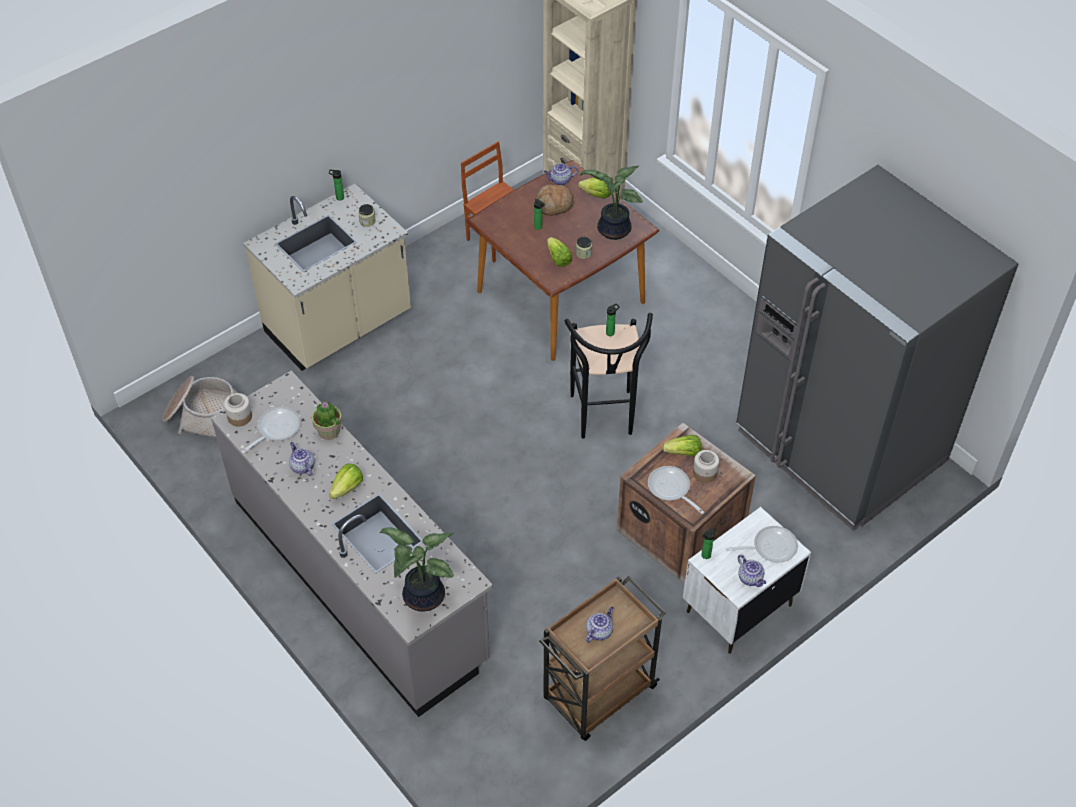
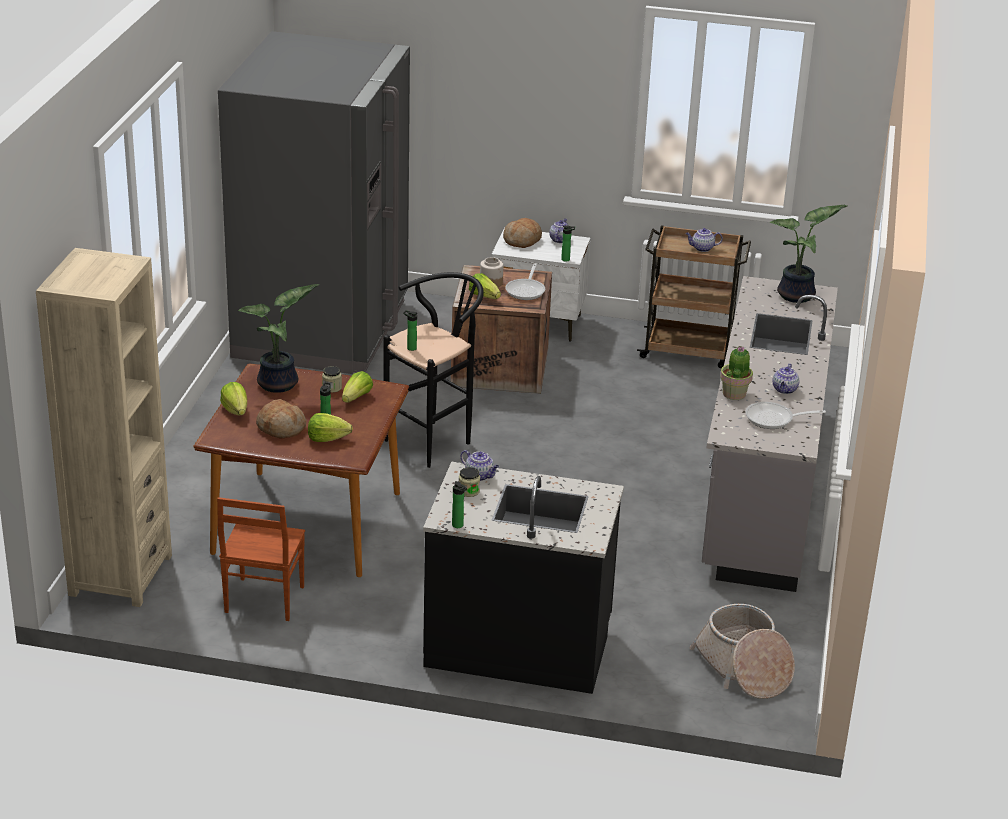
camera: 130 degrees left, 20 degrees down
(240, 416) = (791, 443): jar -> none
(339, 325) = (518, 645): beige counter -> black counter
(347, 488) = (768, 361): lettuce -> lettuce (327, 438)
(560, 180) = (238, 438): teapot -> teapot (480, 476)
(770, 547) = (522, 240): frying pan -> bread

